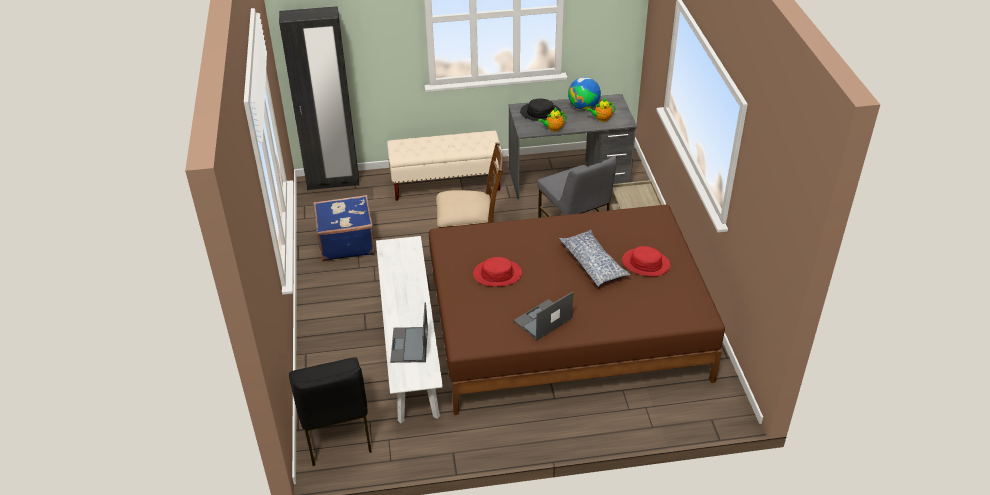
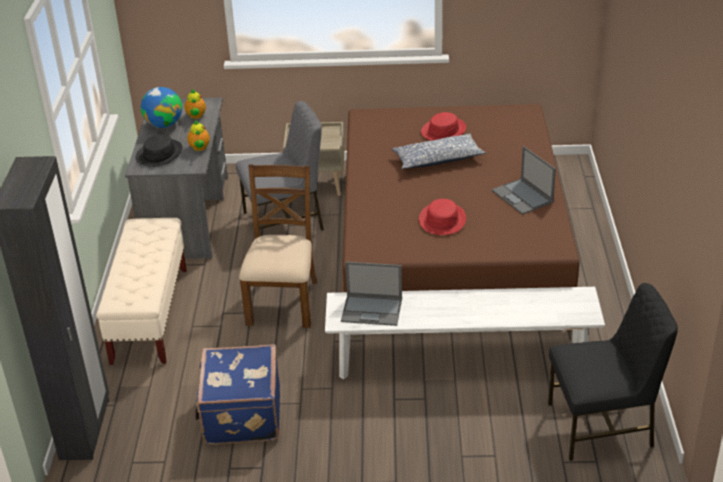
camera: 80 degrees left, 5 degrees down
(409, 345) = (529, 307): laptop -> laptop (372, 310)

